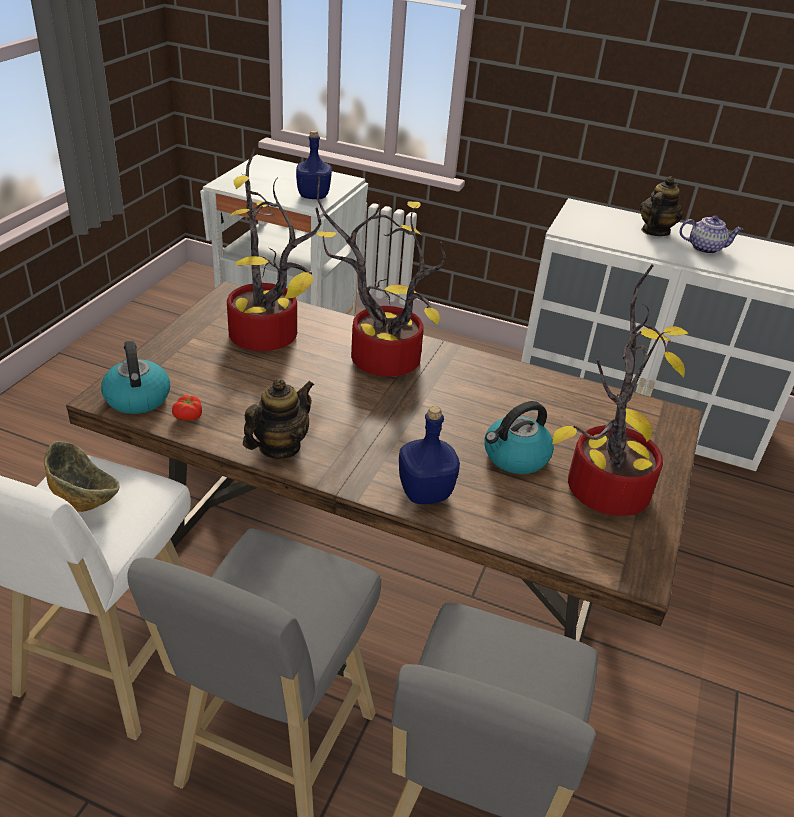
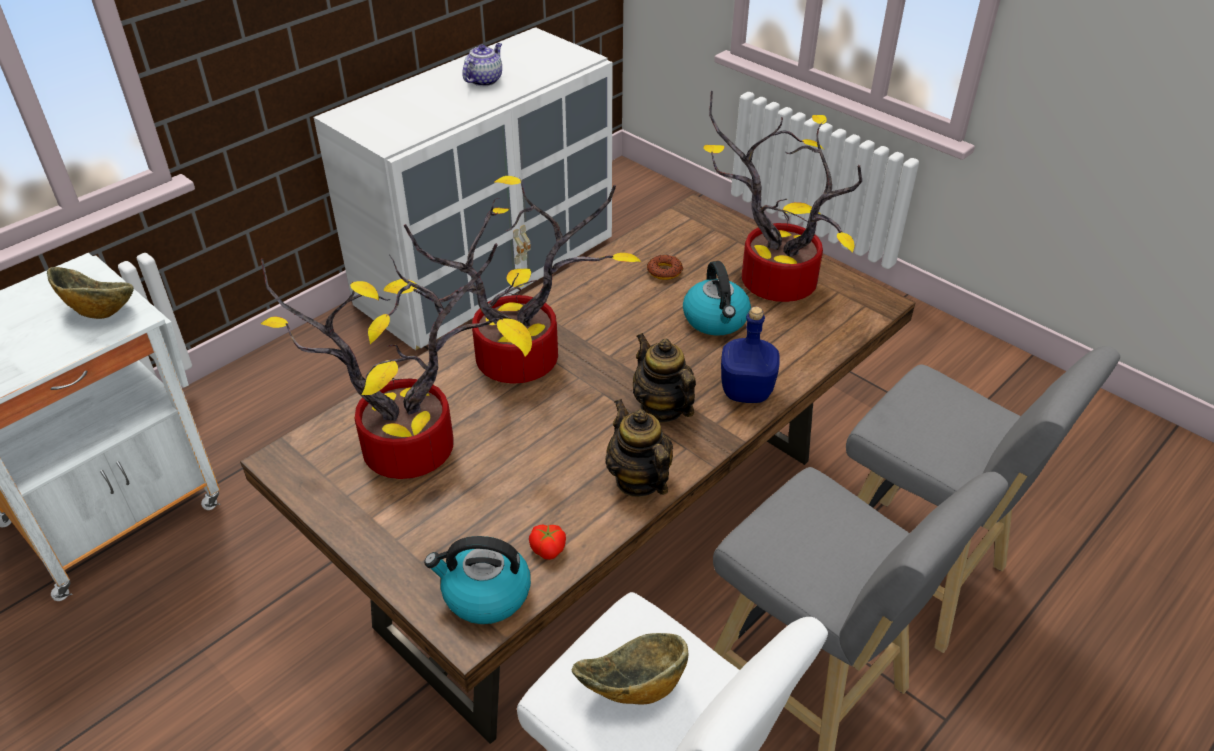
camera: 65 degrees left, 5 degrees up
(313, 195) = (99, 311): blue bottle -> bowl
(561, 414) = (664, 271): none -> donut
(654, 231) = (430, 93): teapot -> teapot (662, 408)

